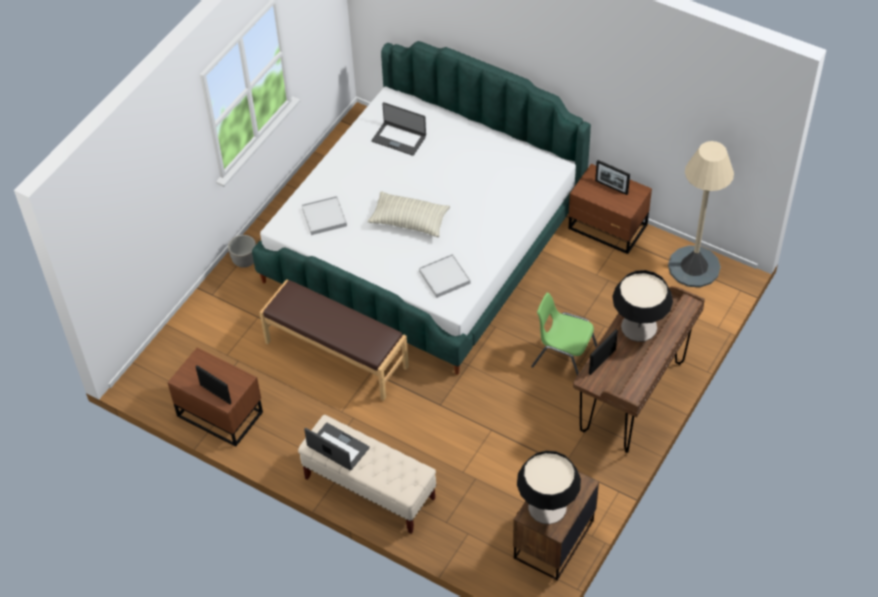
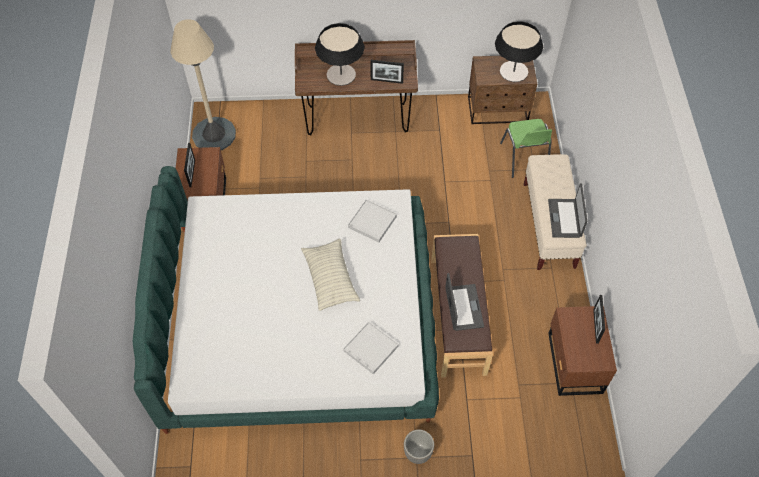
camera: 125 degrees left, 5 degrees up
(399, 138) = (235, 345): laptop -> laptop (463, 307)
(563, 358) = (352, 170): green chair -> green chair (524, 158)

